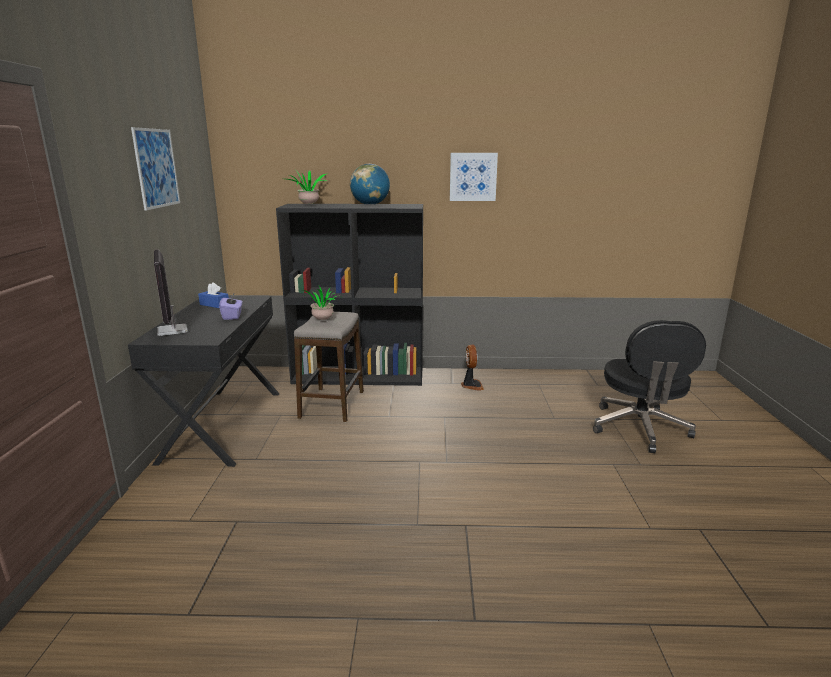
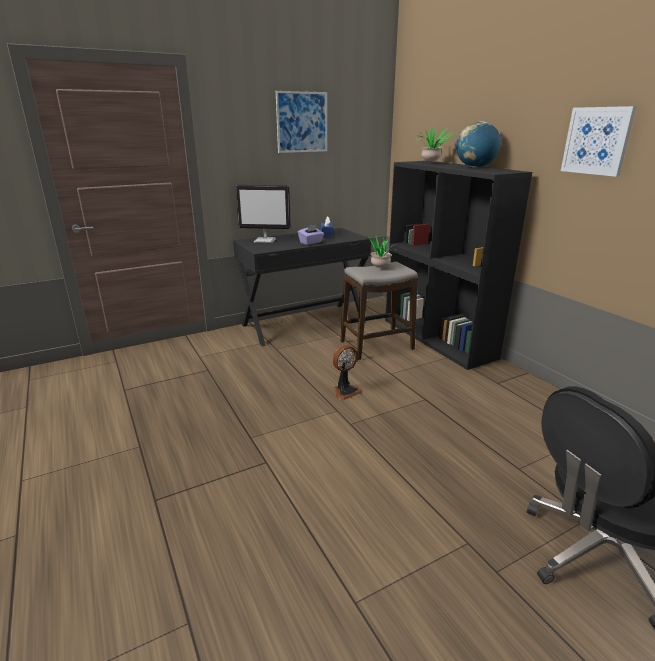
camera: 60 degrees right, 5 degrees up
(172, 330) = (265, 240): monitor -> monitor turned 120 degrees counterclockwise
(471, 385) = (510, 395): fan -> fan (345, 391)

